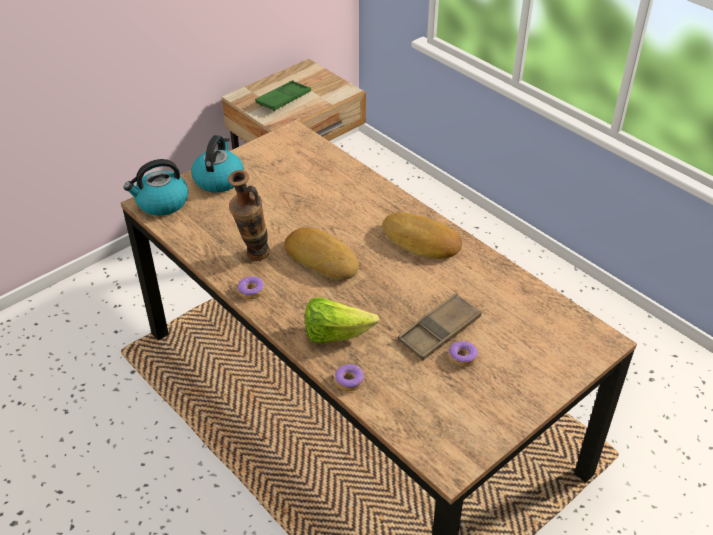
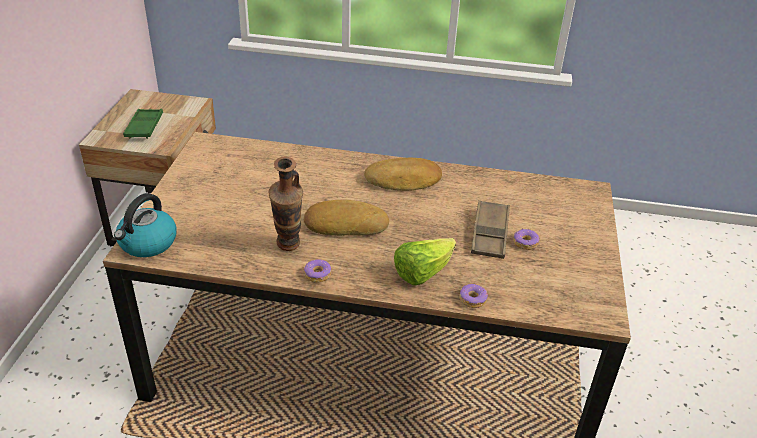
camera: 40 degrees left, 5 degrees down
(219, 179) = (180, 202): kettle -> none

